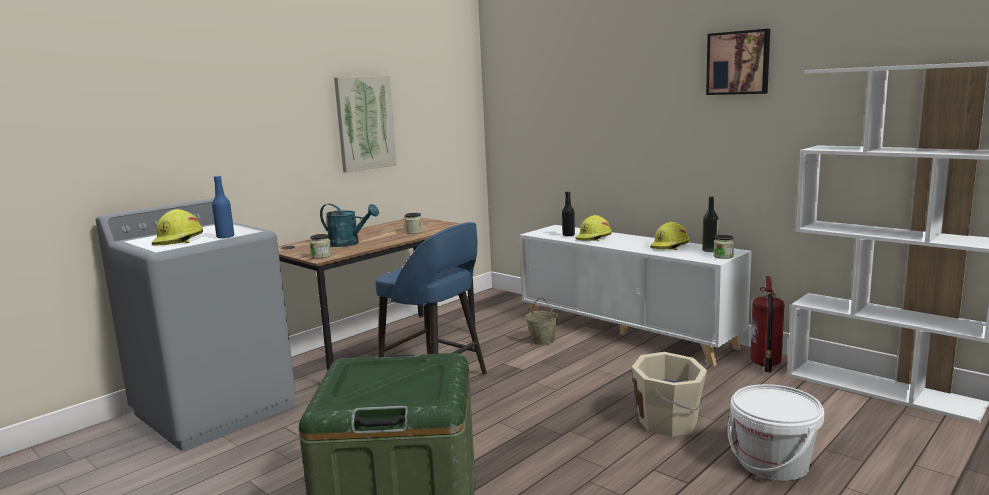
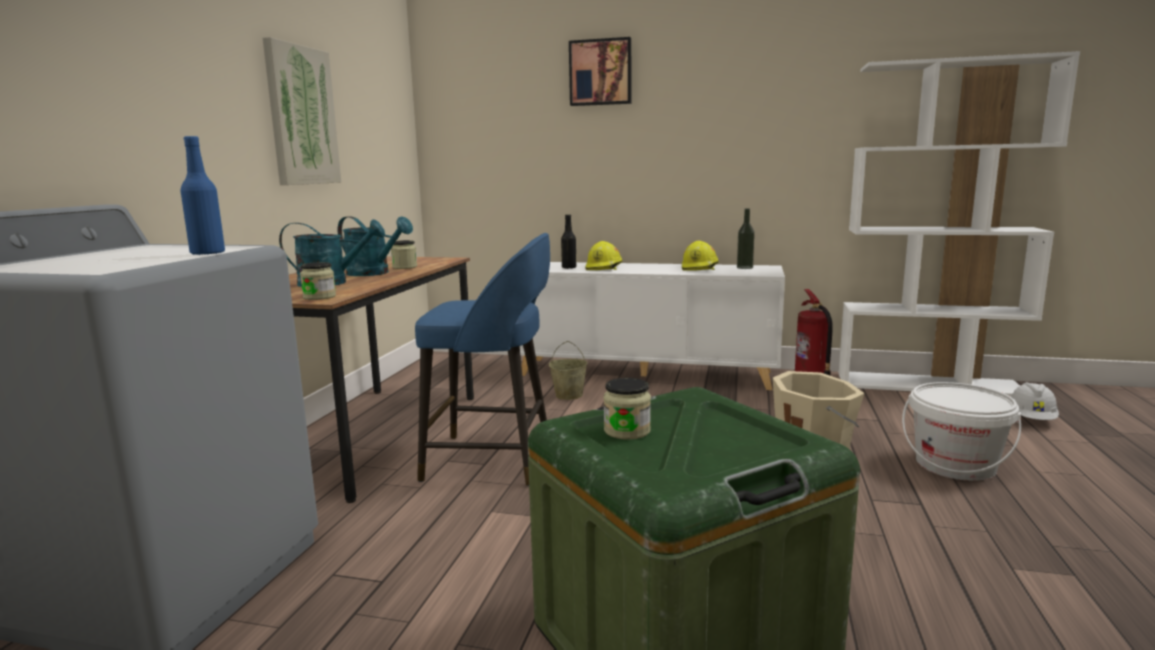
camera: 30 degrees left, 0 degrees up
(179, 240) = (112, 262): yellow hard hat -> none
(386, 237) = (374, 273): none -> turquoise watering can
(723, 256) = (769, 271): jar -> jar (627, 431)
(738, 63) = (765, 63): picture -> picture (600, 72)
(934, 443) = (1031, 419): none -> white hard hat

